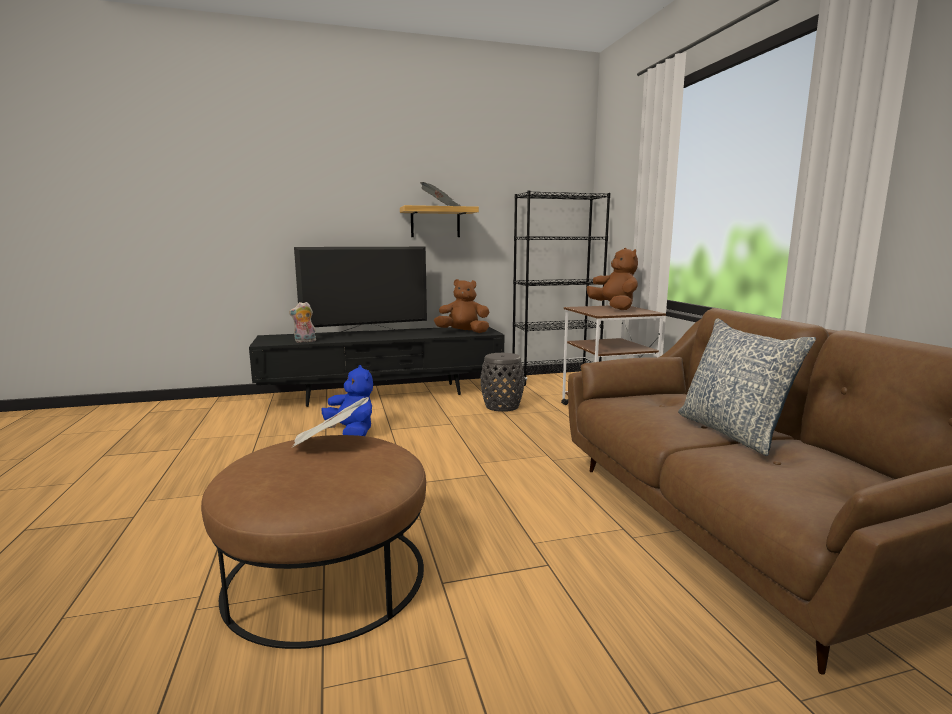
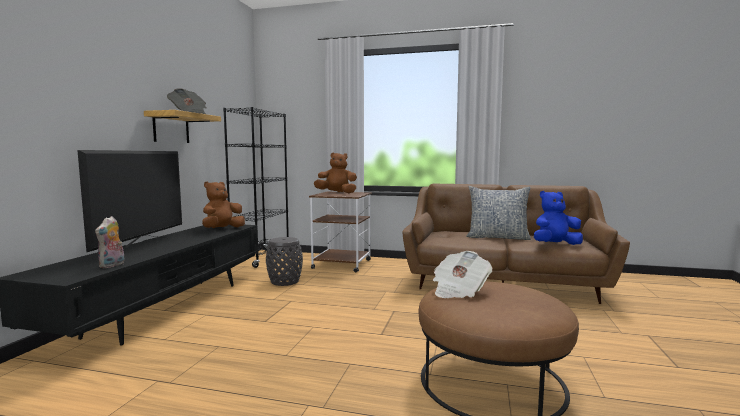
camera: 60 degrees left, 5 degrees down
(352, 432) = (245, 336): blue plush toy -> blue plush toy (555, 245)

